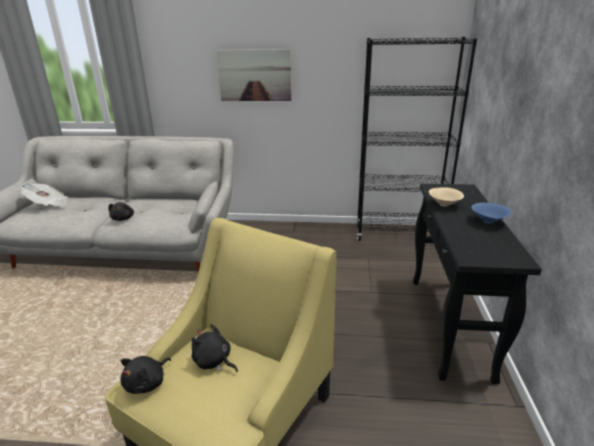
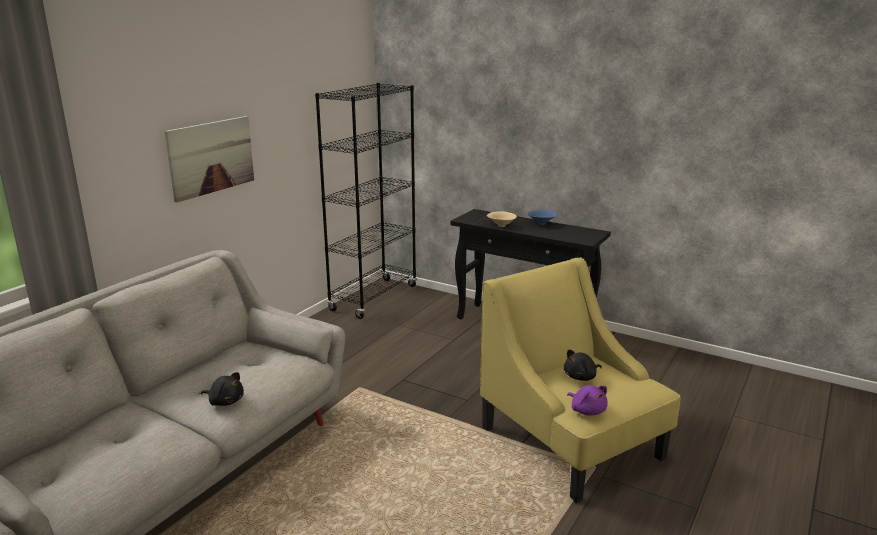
camera: 65 degrees left, 5 degrees down
(48, 205) = (70, 463): newspaper -> none
(147, 383) = (587, 410): black plush toy -> purple plush toy

